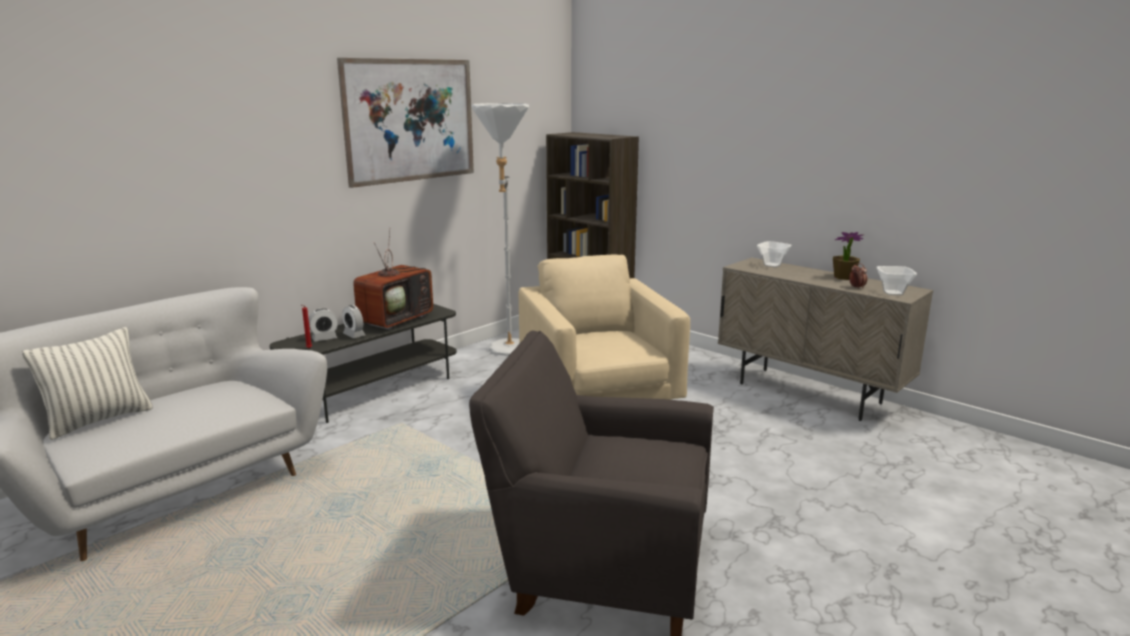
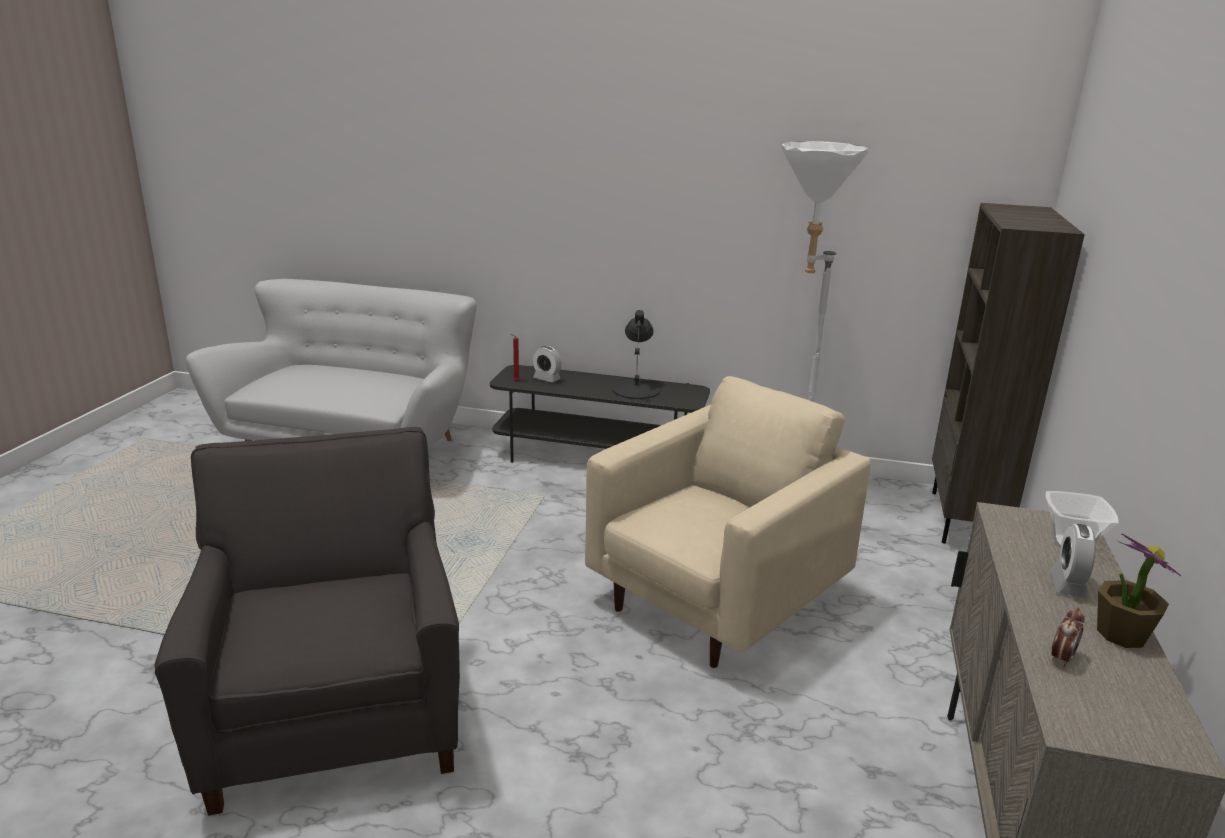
camera: 60 degrees right, 5 degrees up
(99, 420) = (319, 369): pillow -> none
(354, 335) = (570, 386): alarm clock -> alarm clock (1068, 584)
(396, 319) = (636, 389): television -> black table lamp
(411, 120) = (727, 154): picture -> none
(892, 293) = (1094, 711): bowl -> none

